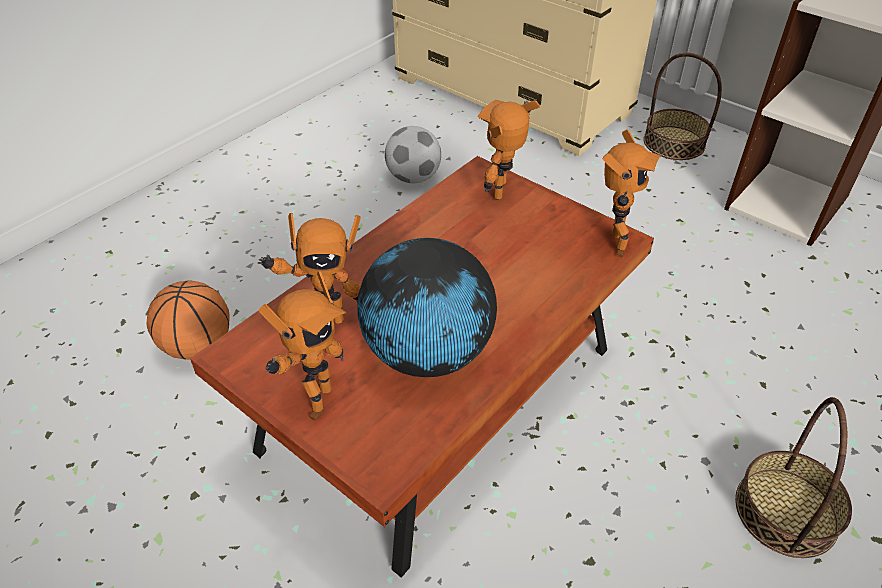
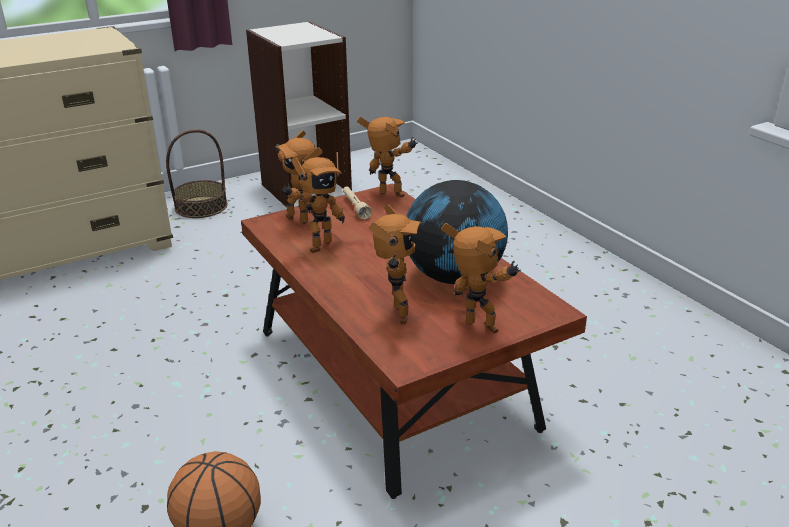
camera: 70 degrees left, 15 degrees down
(413, 177) = (100, 336): football -> none
(449, 223) = (317, 245): none -> toy robot
(561, 225) = (355, 207): none -> beige flashlight
(786, 512) = (544, 271): basket -> none

